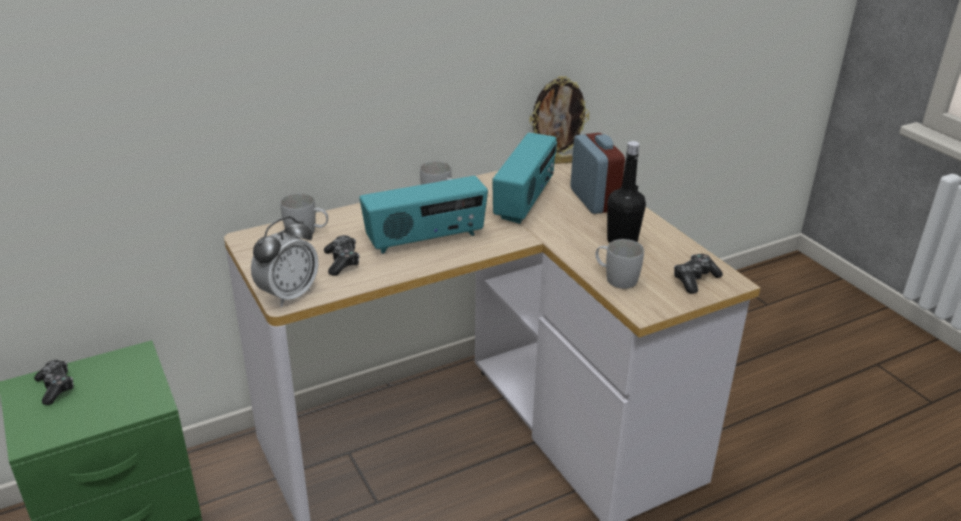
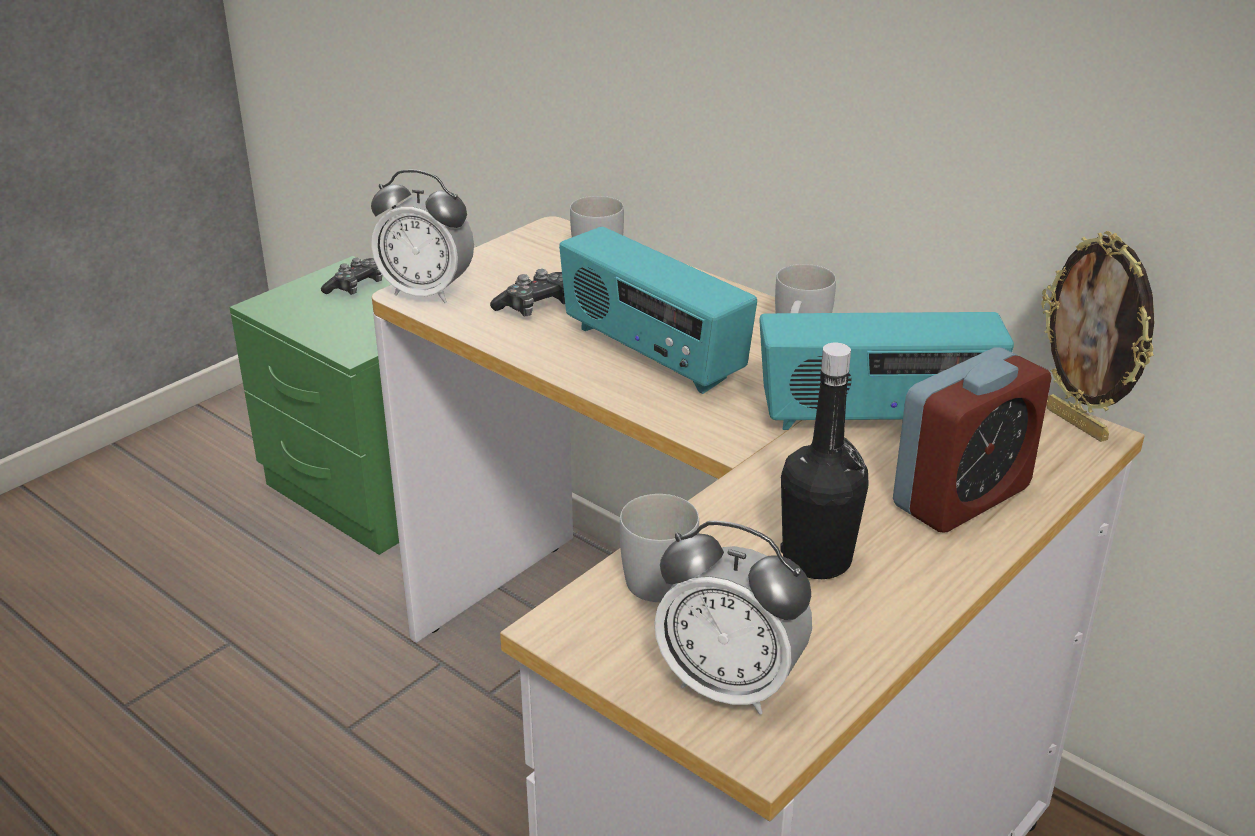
camera: 70 degrees right, 0 degrees up
(695, 279) = (730, 685): game controller -> alarm clock

